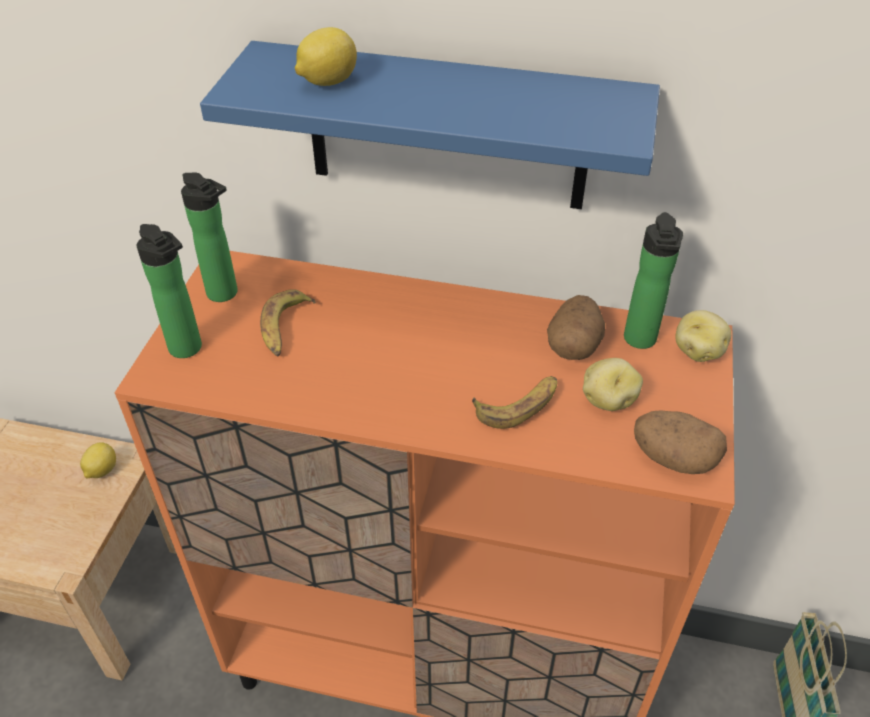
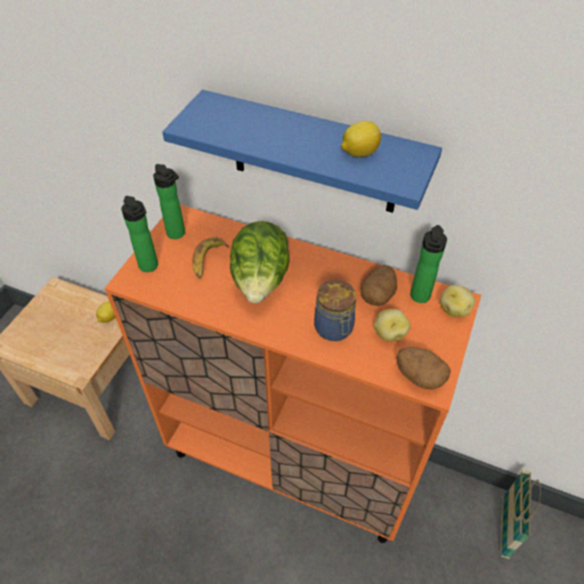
camera: 10 degrees right, 5 degrees up
(327, 82) = (239, 124): lemon -> lemon (359, 153)
(380, 349) = (261, 281): none -> lettuce
(518, 405) = (334, 329): banana -> jar

